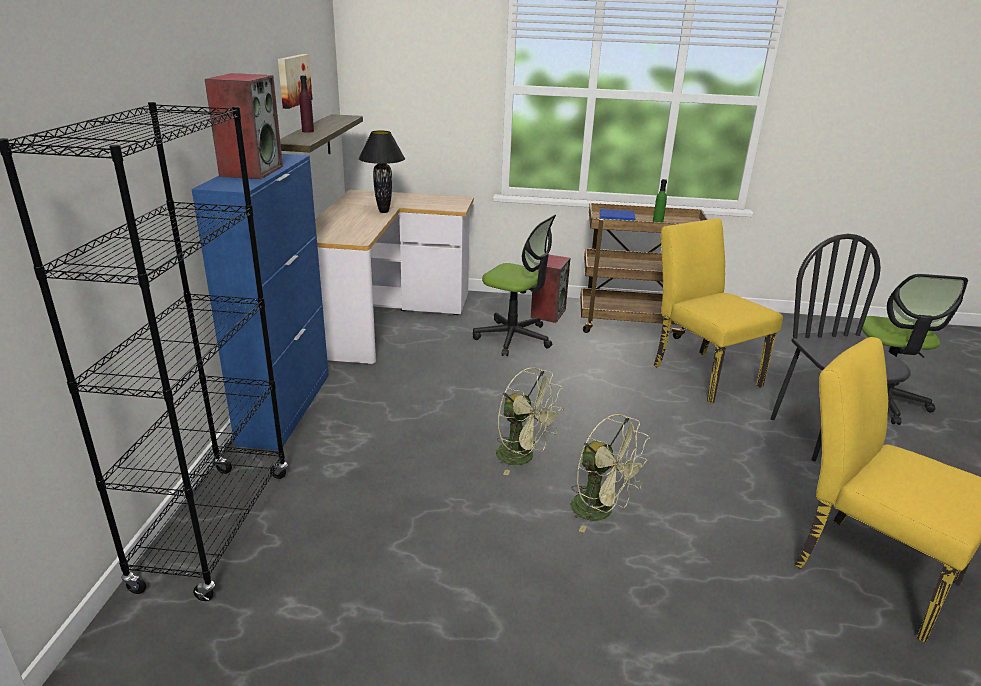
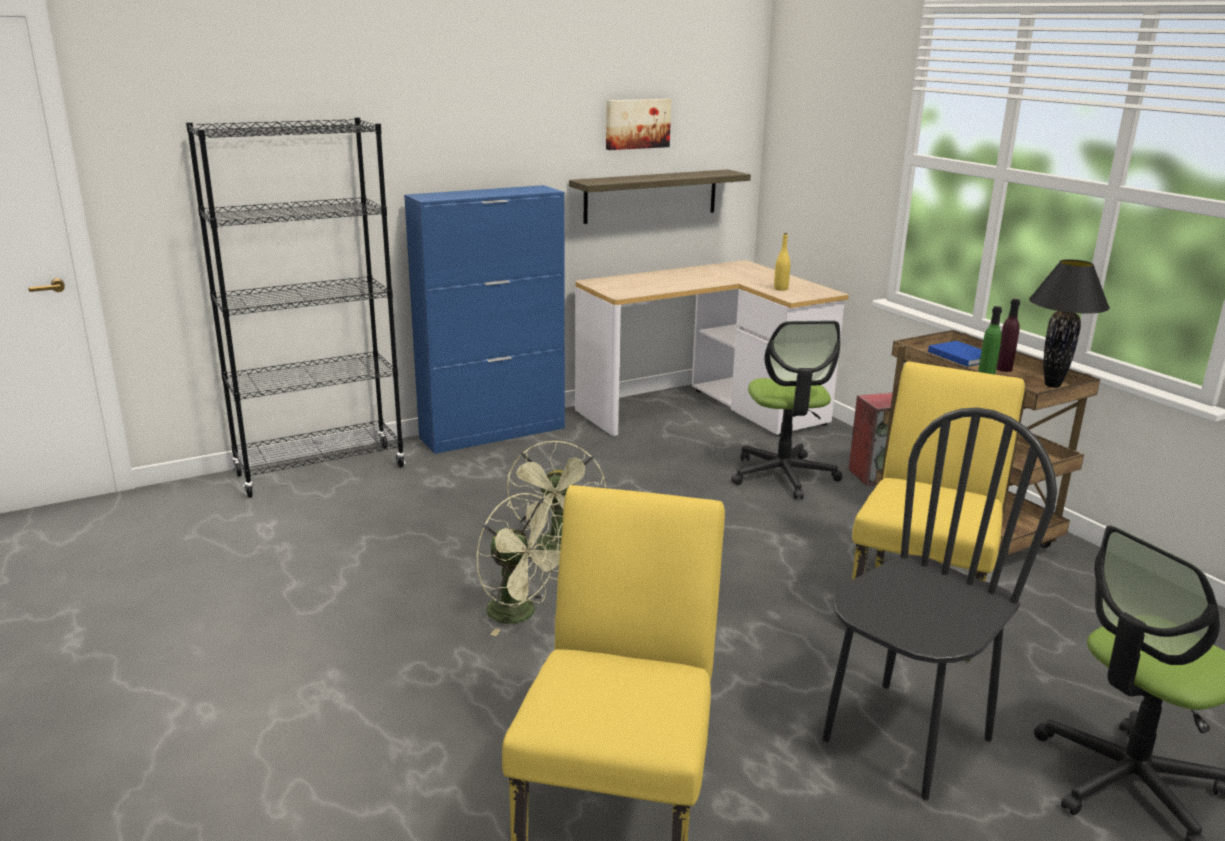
camera: 55 degrees right, 5 degrees down
(251, 171) = (479, 192): speaker -> none
(308, 131) = (637, 177): purple bottle -> purple bottle (1003, 369)
(384, 212) = (713, 282): black table lamp -> black table lamp (1053, 386)
(433, 204) = (780, 289): none -> yellow bottle
(600, 511) = (521, 614): green fan -> green fan turned 60 degrees counterclockwise

